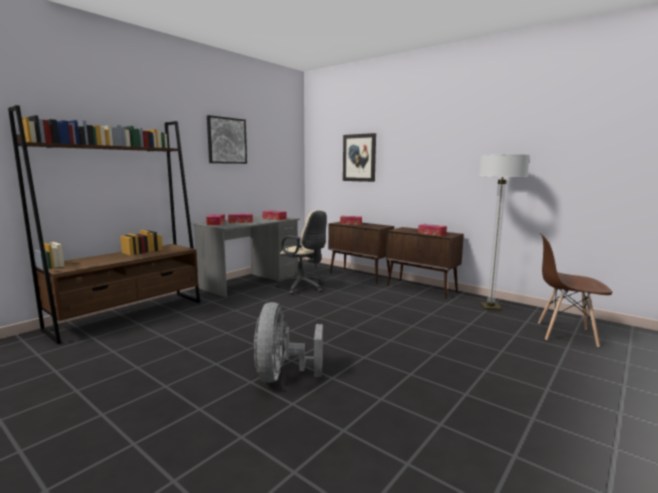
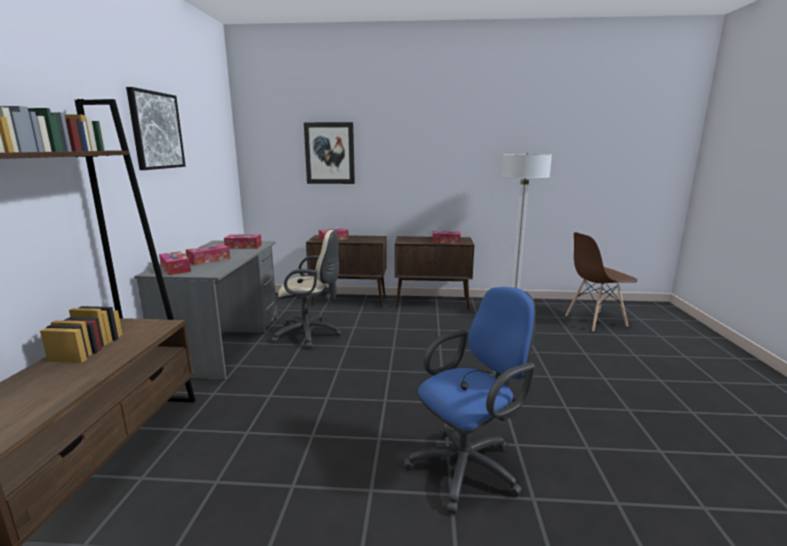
camera: 35 degrees left, 5 degrees up
(282, 375) = (469, 466): grey fan -> blue office chair

